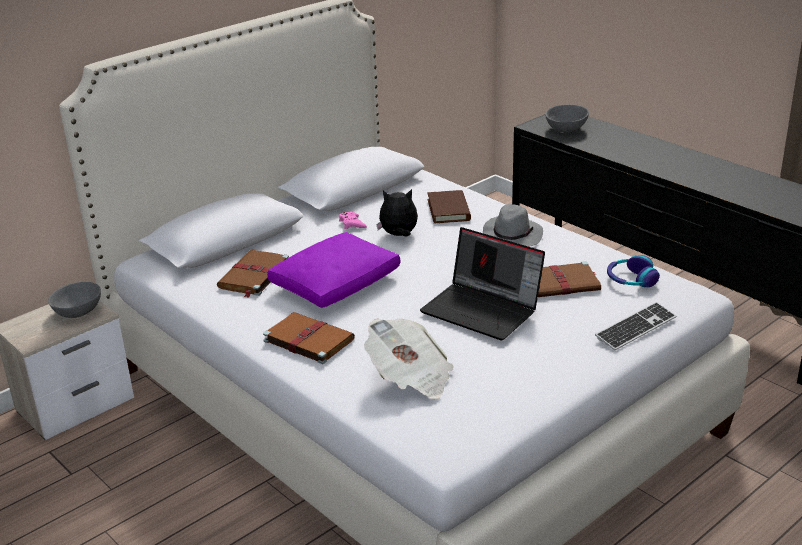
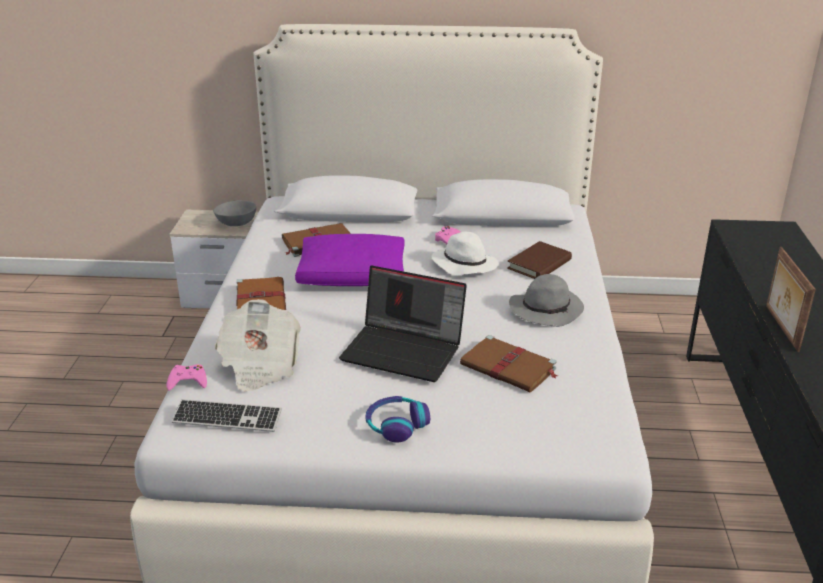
camera: 45 degrees right, 0 degrees up
(378, 421) = (188, 381): none -> pink game controller
(399, 235) = (463, 264): plush toy -> white hat
(483, 309) = (405, 350): laptop -> laptop turned 60 degrees counterclockwise
(566, 129) = (759, 241): grey bowl -> none
(631, 279) = (576, 401): headphones -> headphones (396, 425)
(635, 328) = (493, 441): keyboard -> keyboard (227, 418)
(669, 175) = (780, 328): none -> picture frame

